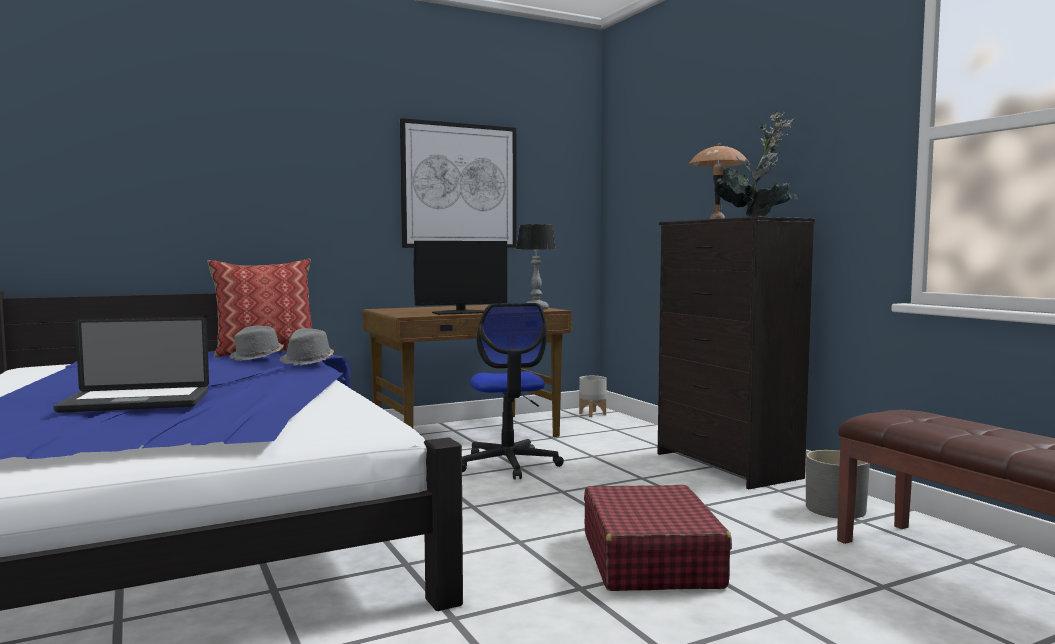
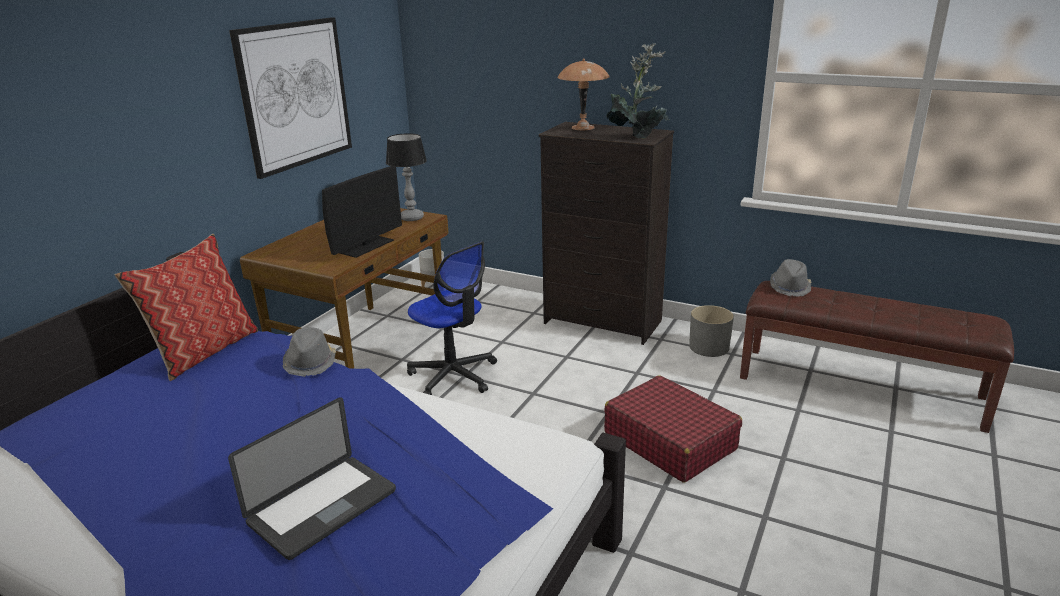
camera: 35 degrees left, 20 degrees up
(257, 357) = (234, 369): grey hat -> grey hat (790, 287)

